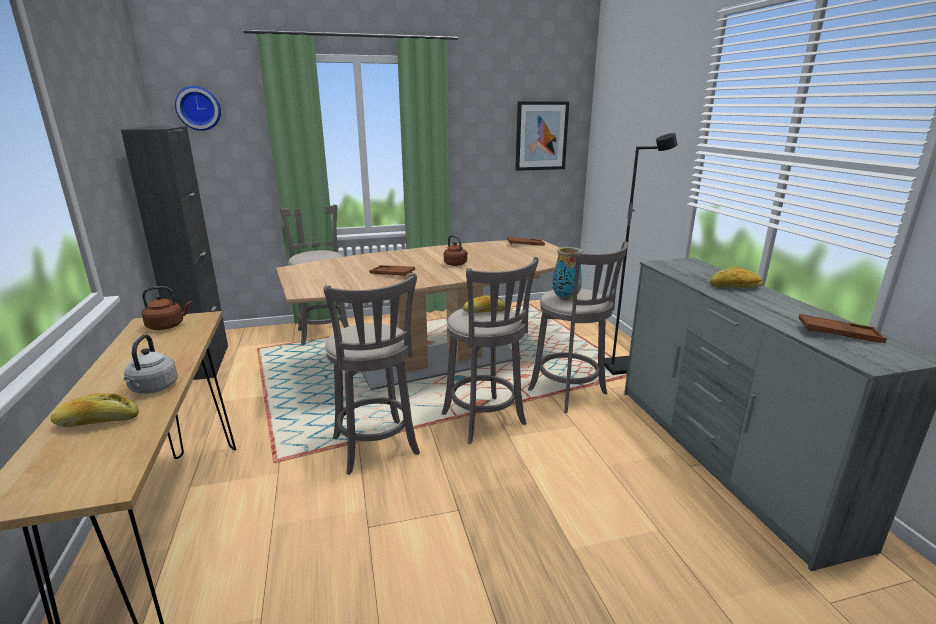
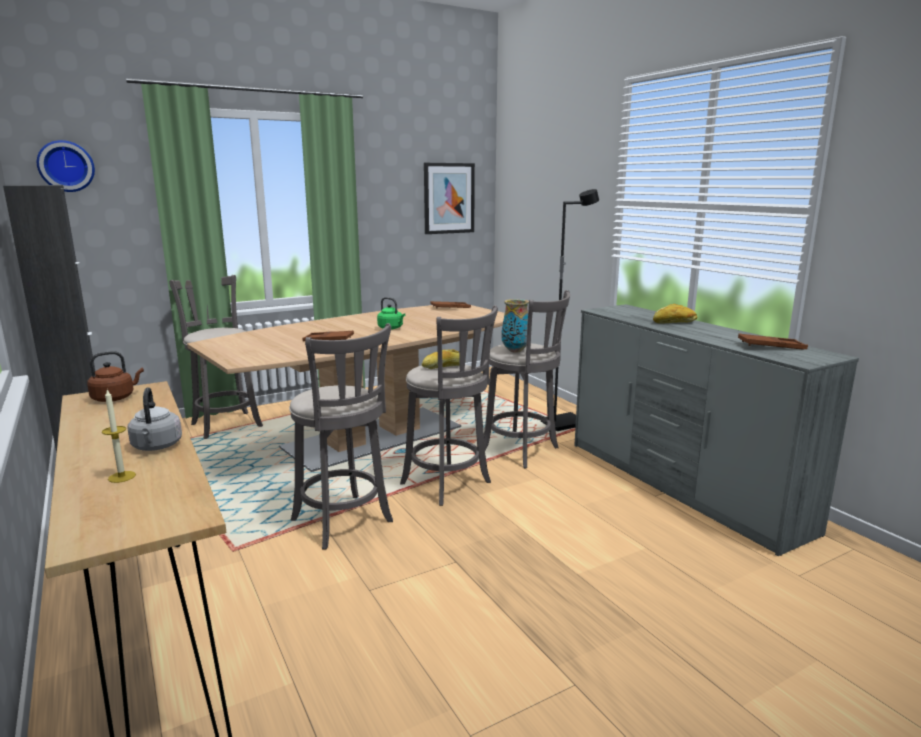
camera: 15 degrees left, 5 degrees down
(97, 422) = (122, 477): bread -> candle
(456, 264) = (391, 328): brown kettle -> green kettle

